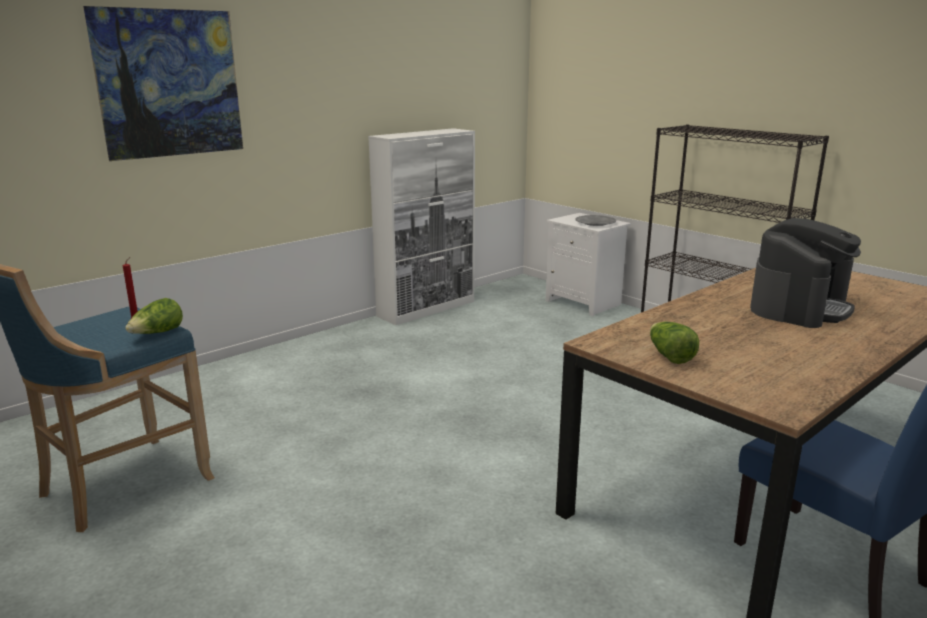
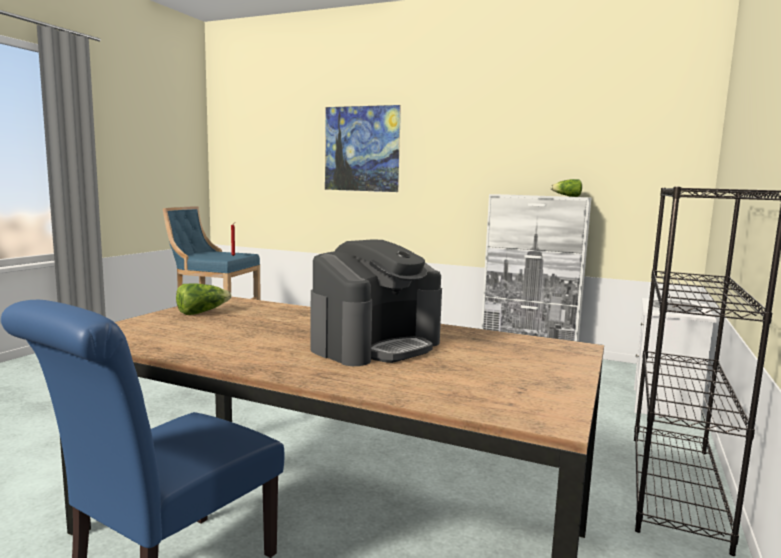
camera: 65 degrees right, 10 degrees down
(157, 333) = (218, 259): lettuce -> lettuce (567, 196)
(799, 307) = (376, 345): coffee machine -> coffee machine turned 60 degrees counterclockwise

